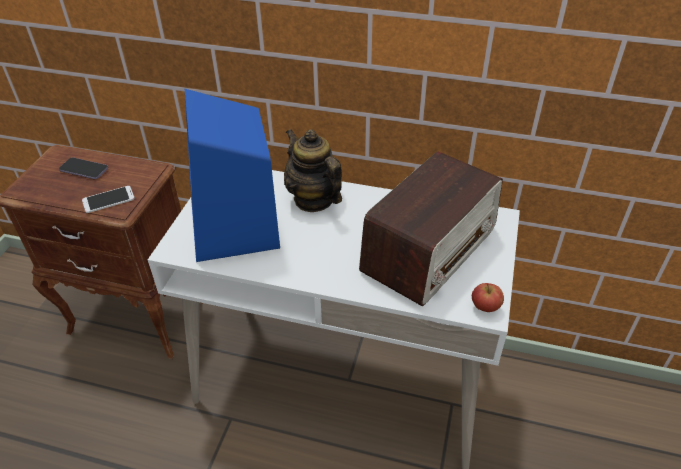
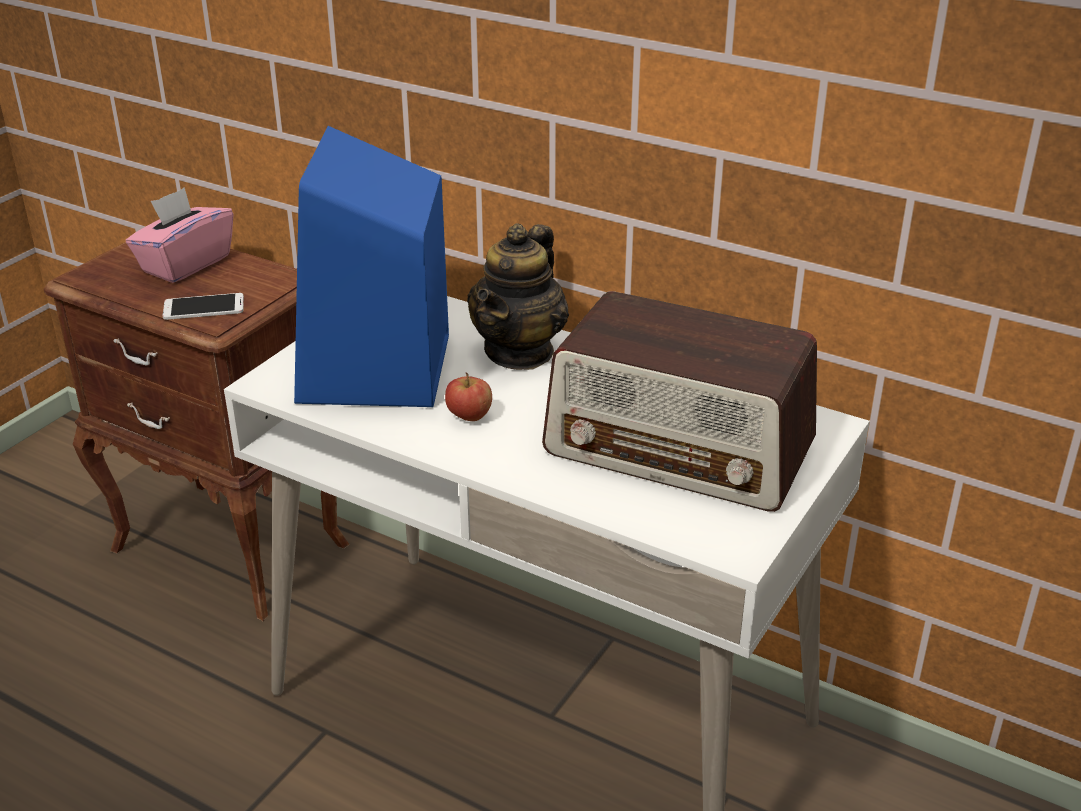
camera: 15 degrees right, 10 degrees down
(84, 170) = (185, 264): phone -> pink tissue box
(314, 199) = (520, 351): teapot -> teapot turned 135 degrees counterclockwise
(430, 249) = (680, 449): radio -> radio turned 60 degrees clockwise
(485, 307) = (736, 543): apple -> apple (469, 416)

